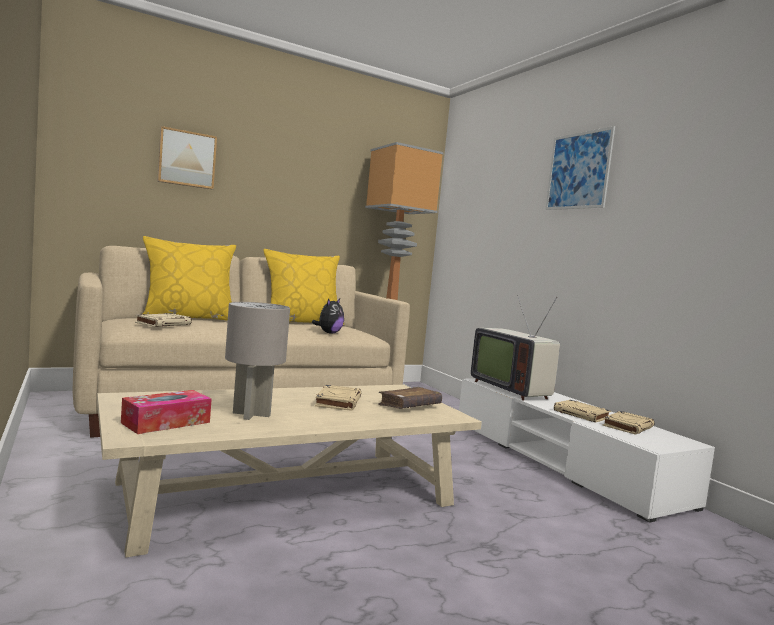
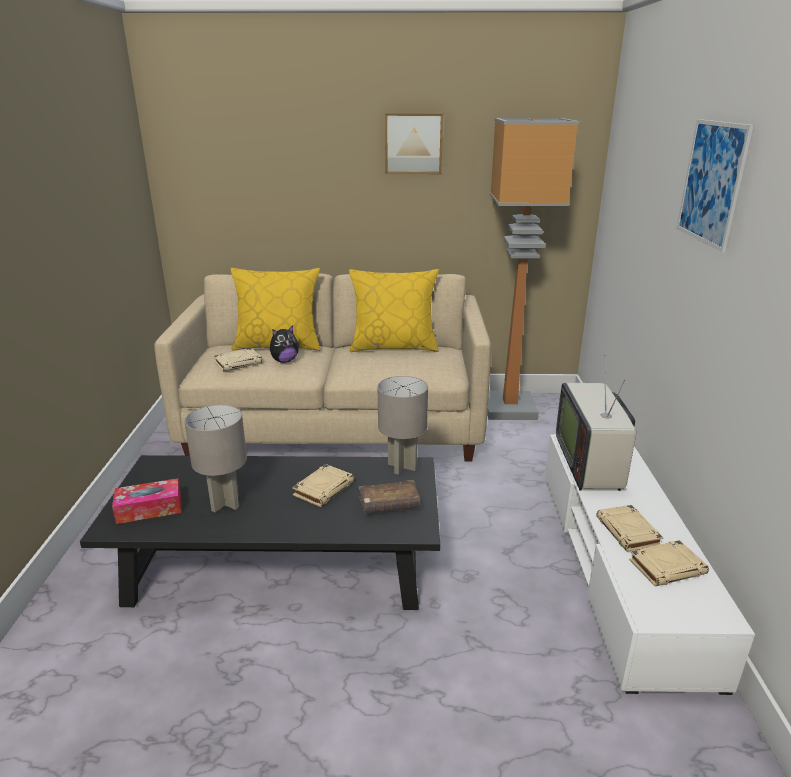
camera: 30 degrees right, 20 degrees up
(187, 159) = (279, 168): picture -> picture (413, 143)
(288, 492) = (282, 559): beige coffee table -> black coffee table
(329, 333) = (398, 373): plush toy -> plush toy (284, 361)
(386, 389) = (402, 466): none -> grey table lamp

